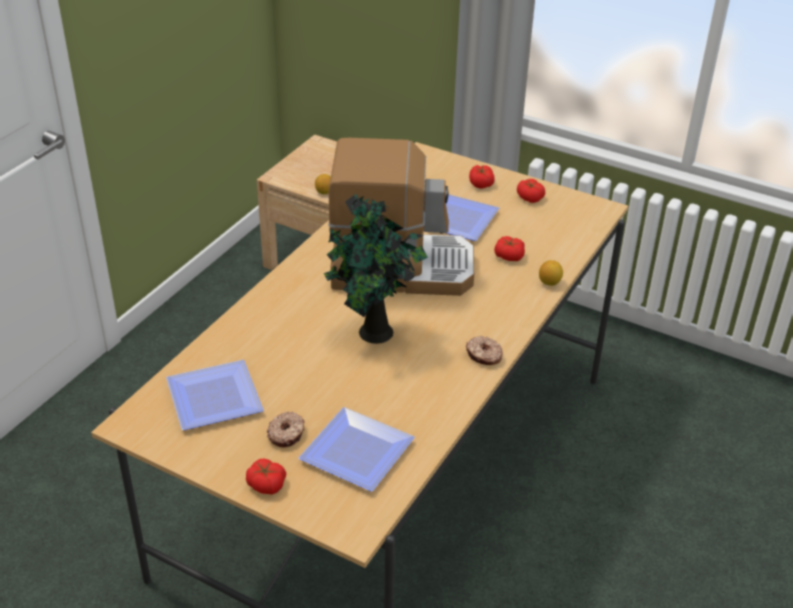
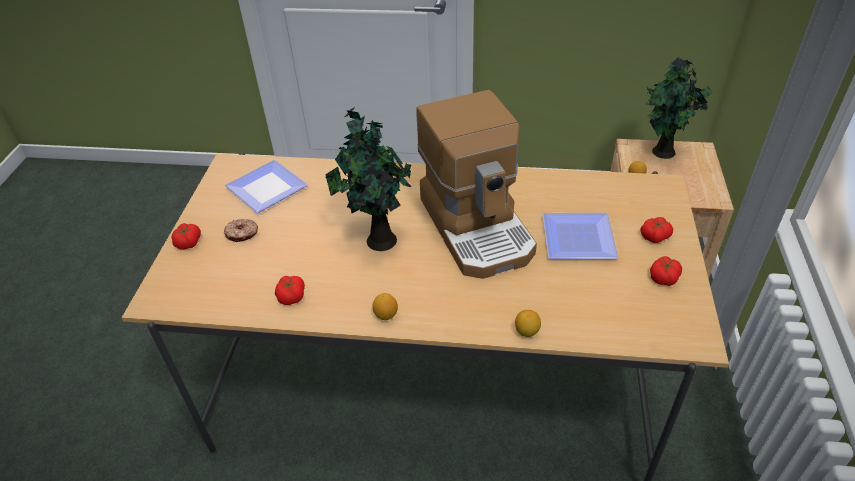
camera: 70 degrees right, 5 degrees up
(304, 164) = (663, 153): none -> potted plant
(358, 455) = (231, 277): plate -> none
(484, 356) = (385, 315): donut -> lemon
(509, 256) = (548, 290): tomato -> tomato (291, 296)

